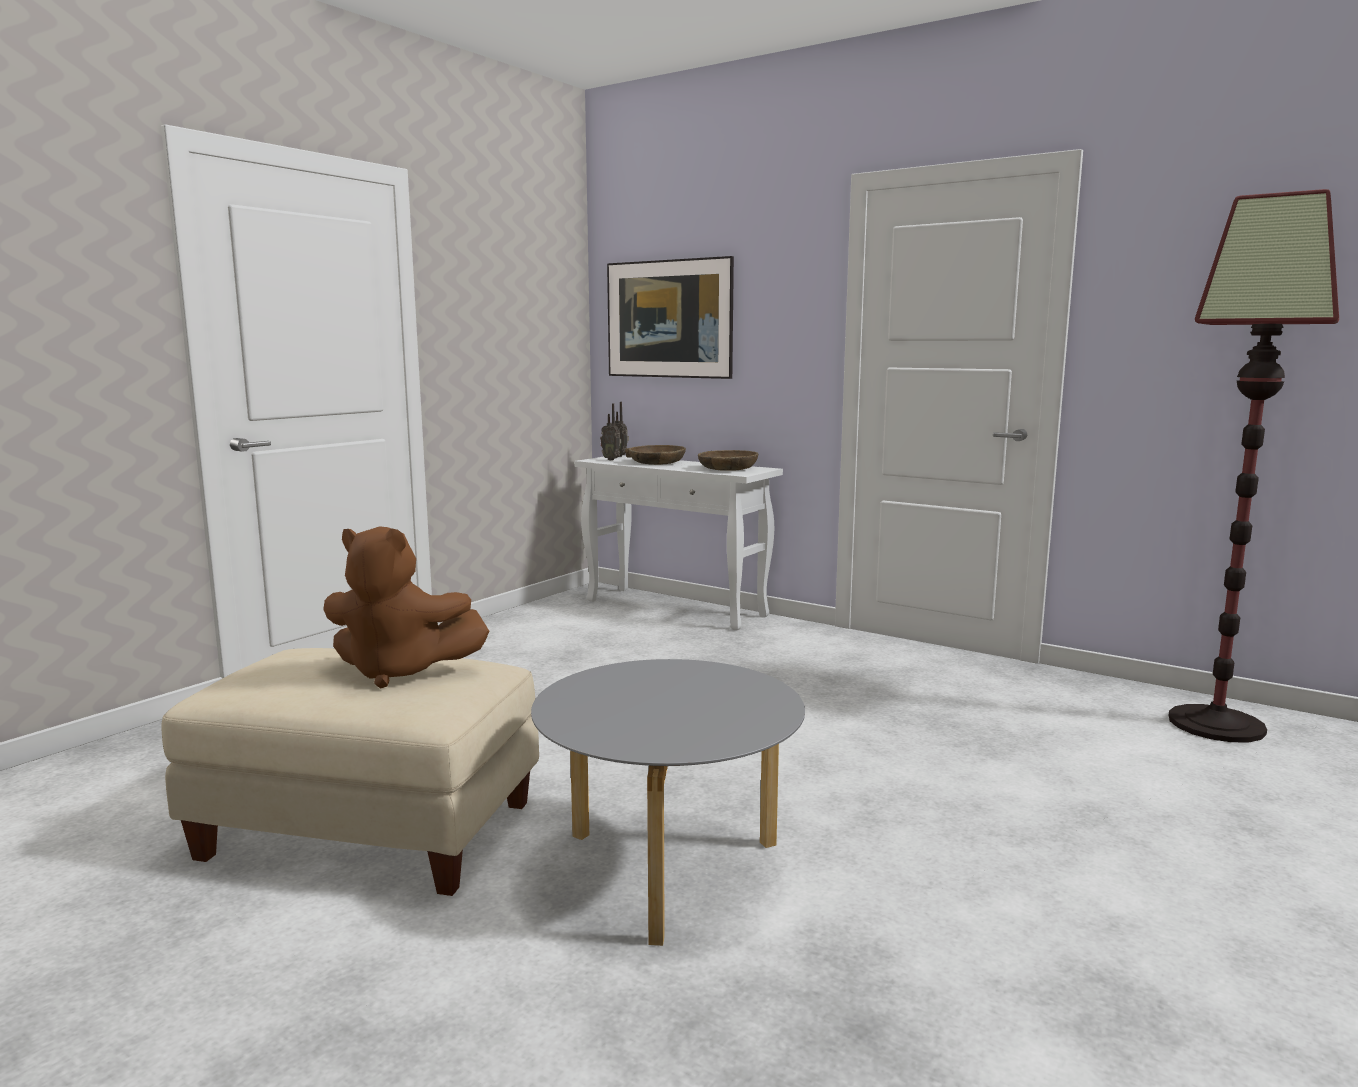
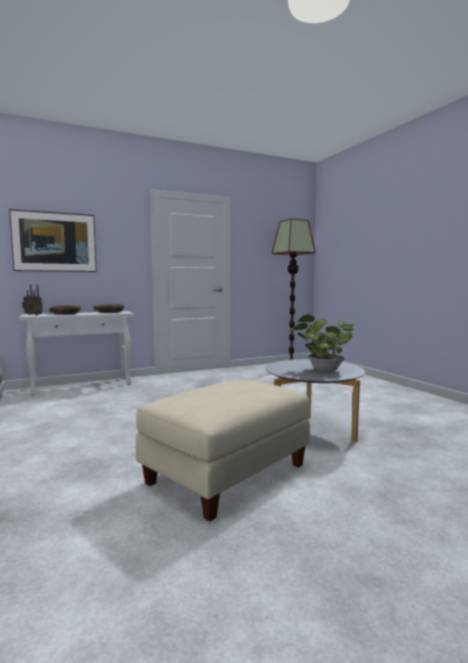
camera: 60 degrees left, 5 degrees down
(400, 672) = (238, 387): brown plush toy -> none
(654, 714) = (322, 370): none -> potted plant

